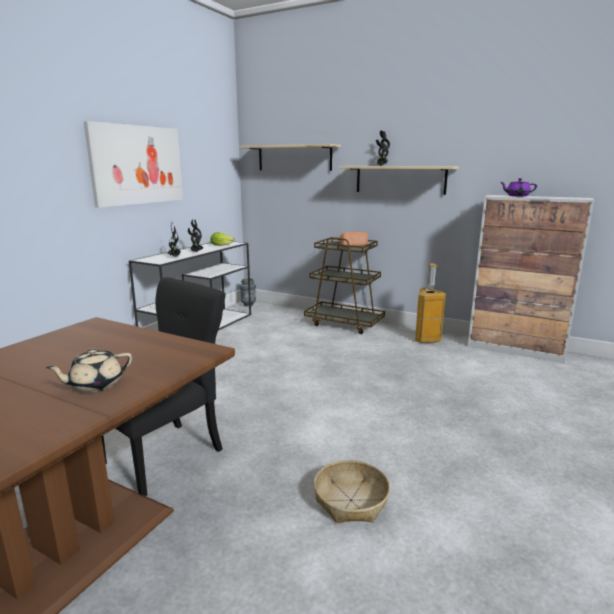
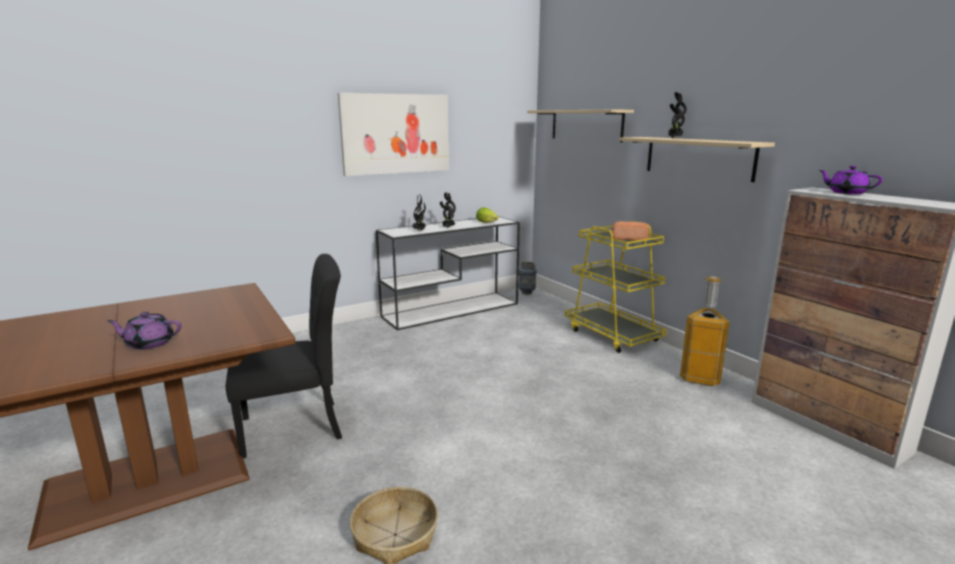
camera: 30 degrees right, 0 degrees up
(95, 385) = (149, 343): beige teapot -> purple teapot
(344, 323) = (612, 335): brown cart -> yellow cart

